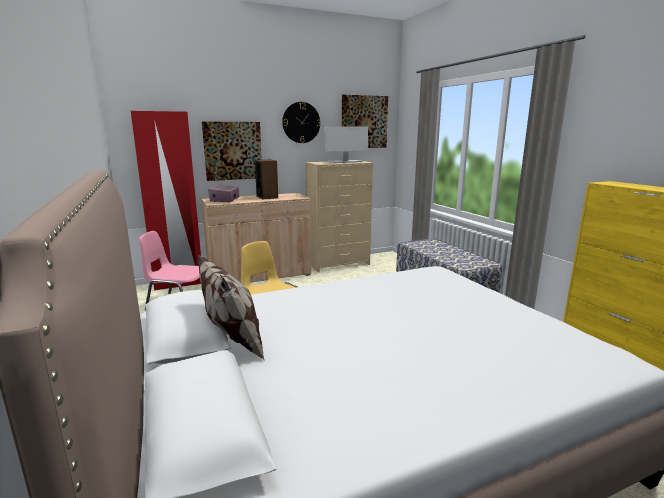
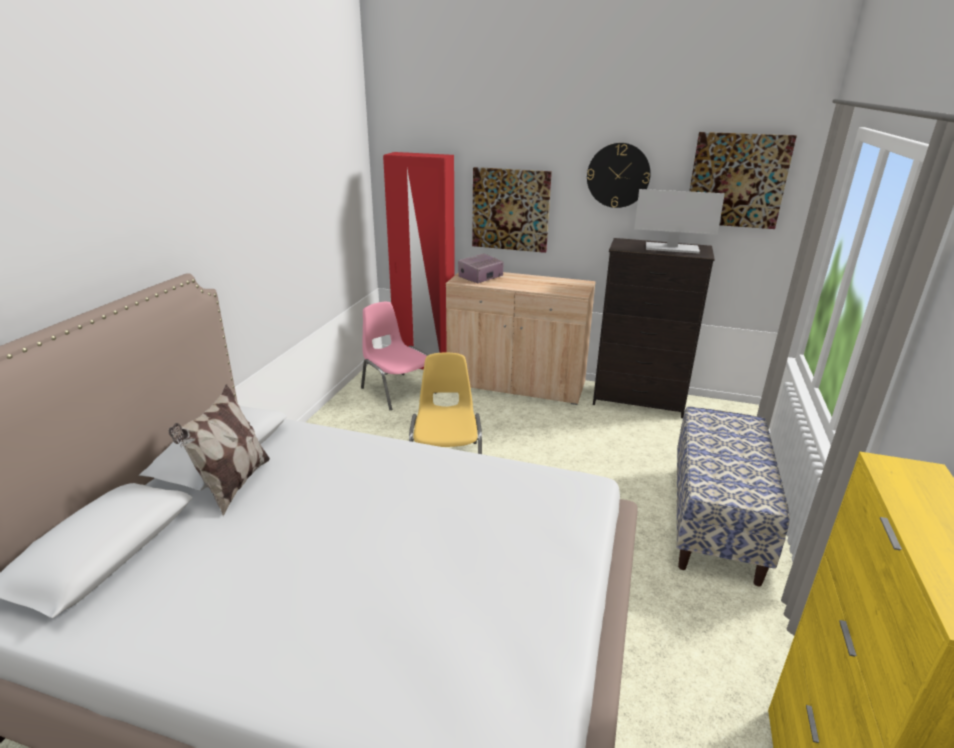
camera: 40 degrees right, 10 degrees up
(267, 197) = (538, 282): speaker -> none
(339, 264) = (639, 401): beige dresser -> black dresser

